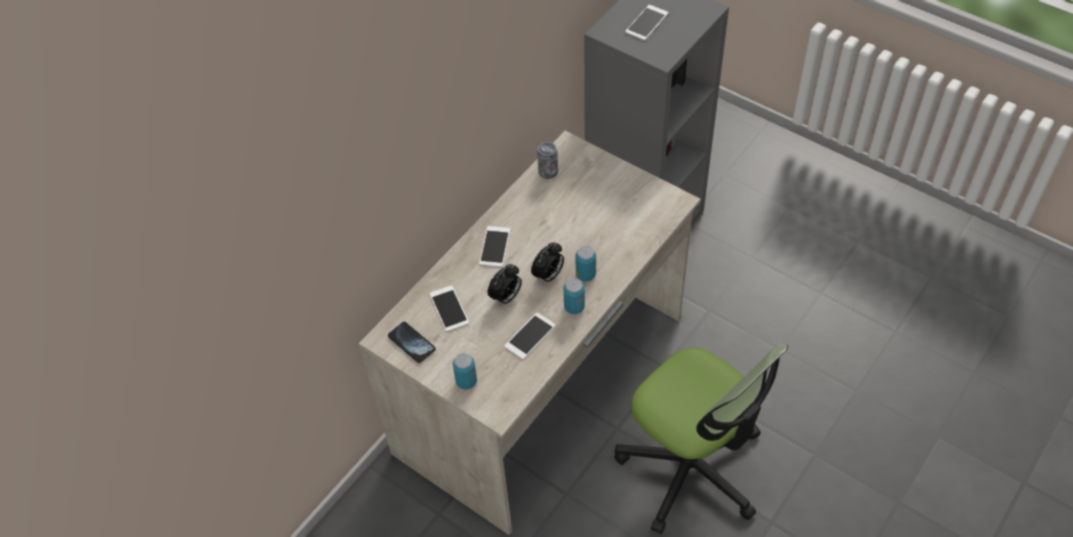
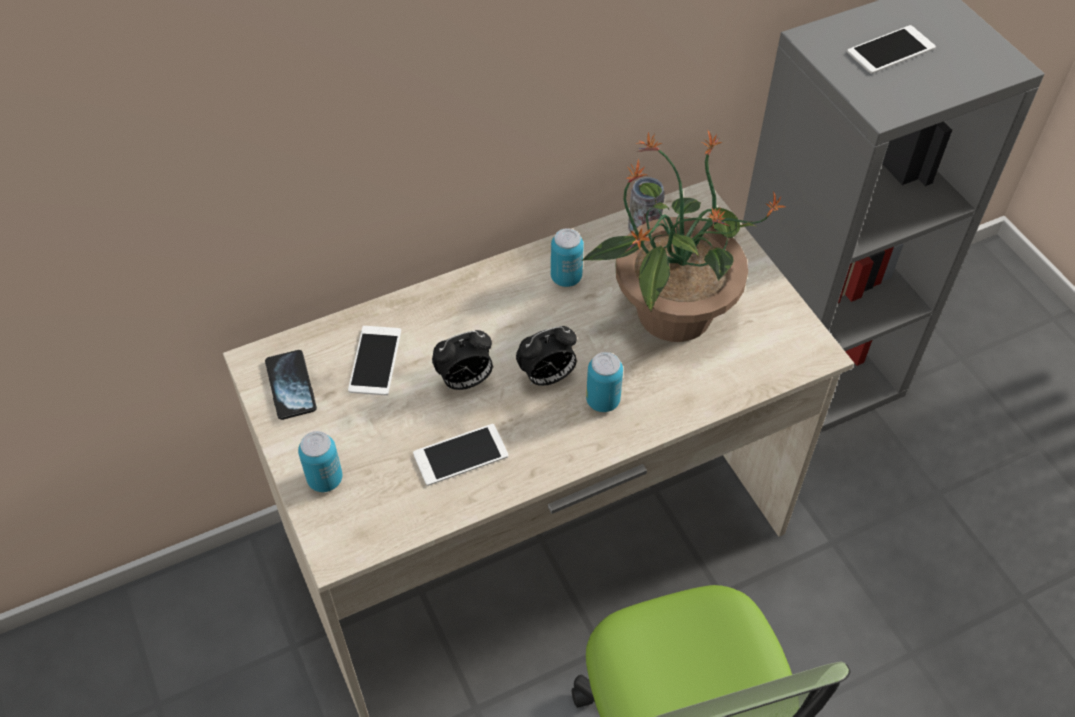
camera: 25 degrees right, 0 degrees up
(495, 246) = (498, 301): phone -> none
(574, 307) = (554, 442): can -> can (566, 277)
(592, 212) = (671, 312): none -> potted plant

